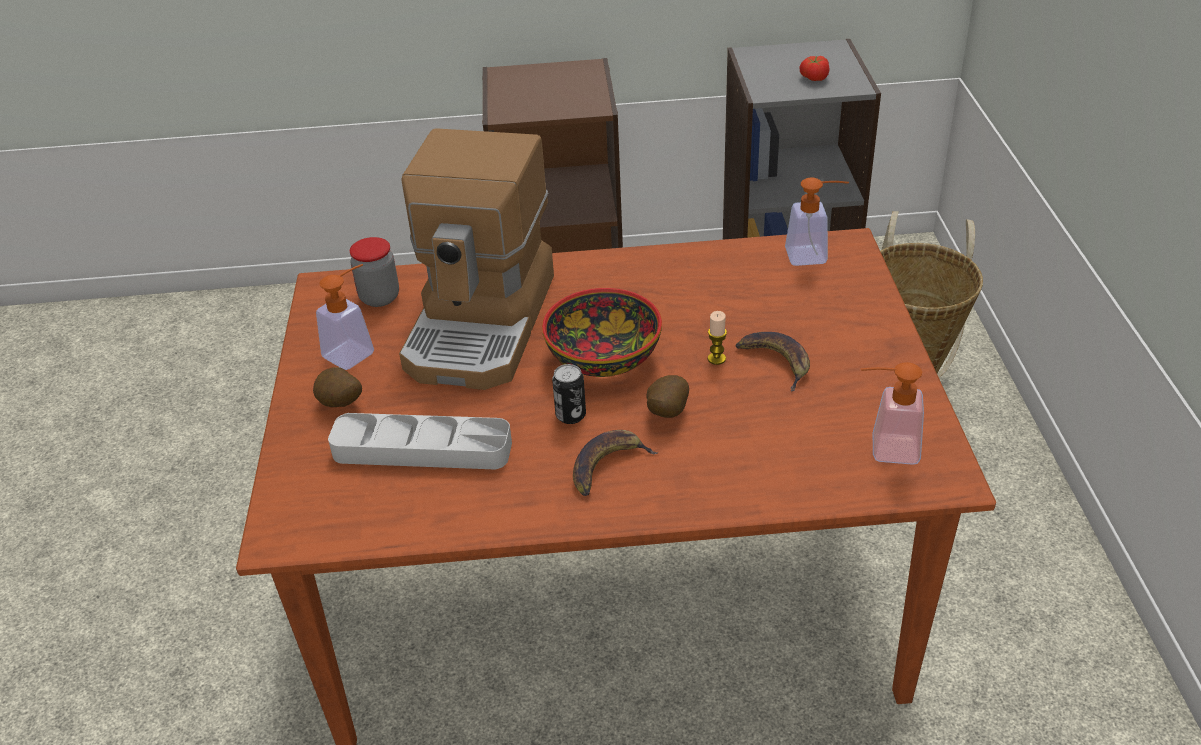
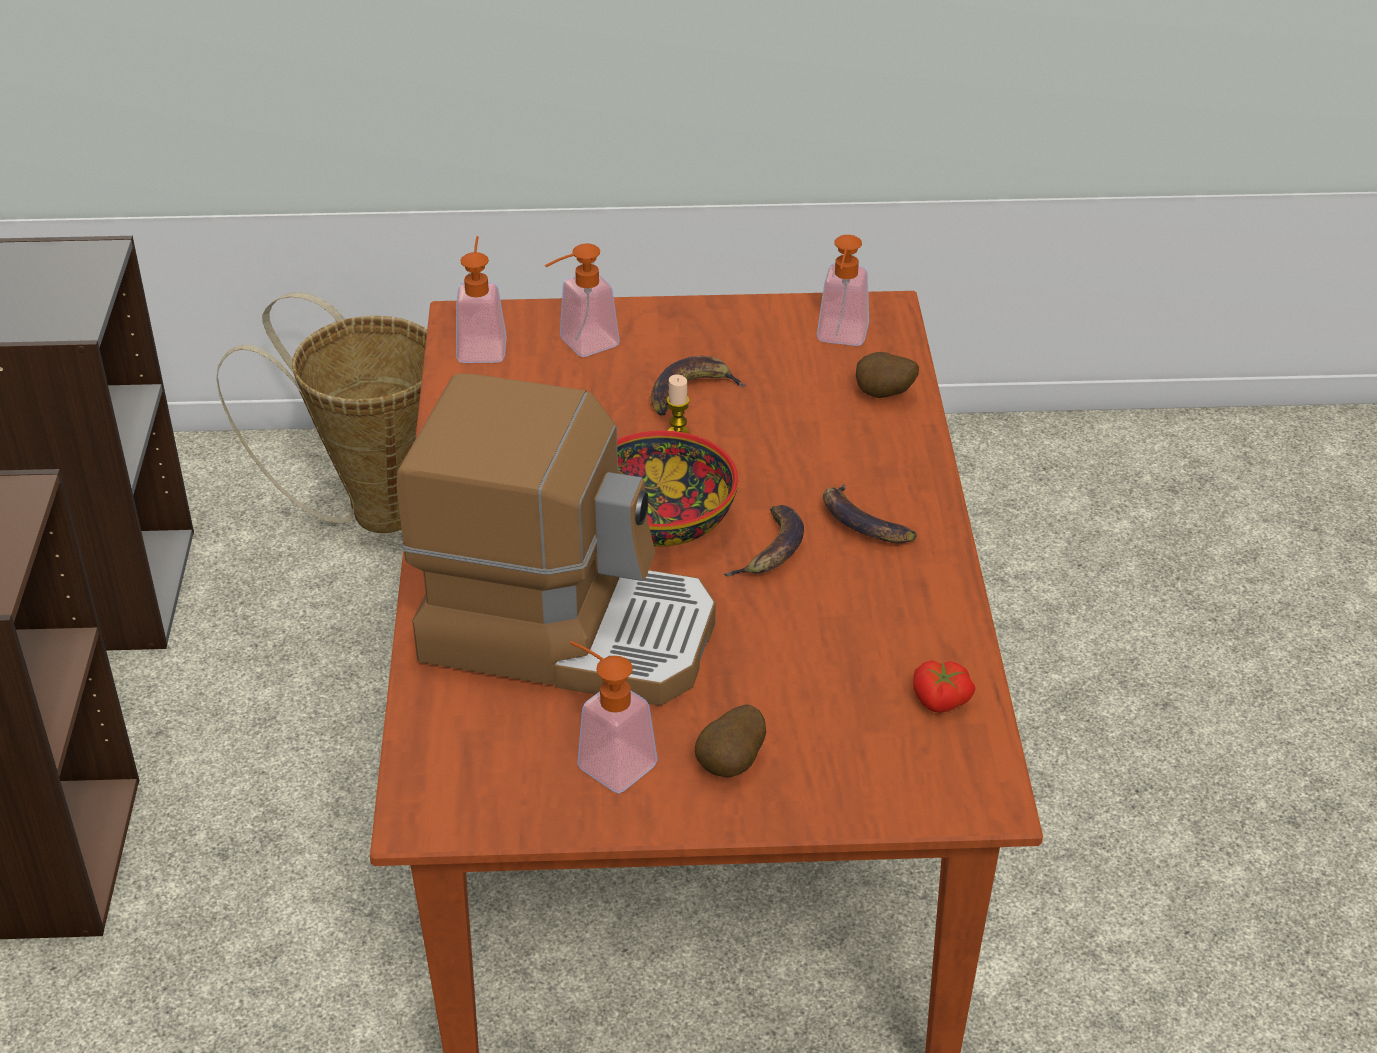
camera: 90 degrees left, 0 degrees up
(379, 297) = (474, 744): jar -> none
(422, 449) = (828, 677): grey tray -> none
(570, 415) = (772, 550): can -> banana
(666, 413) = (774, 476): potato -> potato (883, 396)
(813, 78) = (52, 282): tomato -> tomato (940, 701)
(828, 301) = (580, 345): none -> soap dispenser

